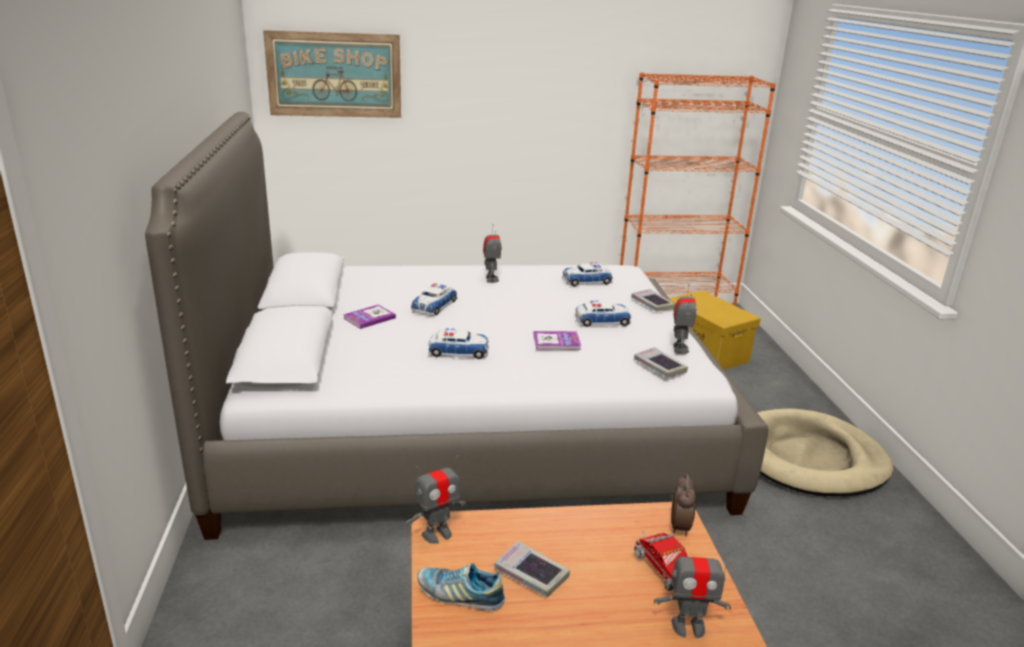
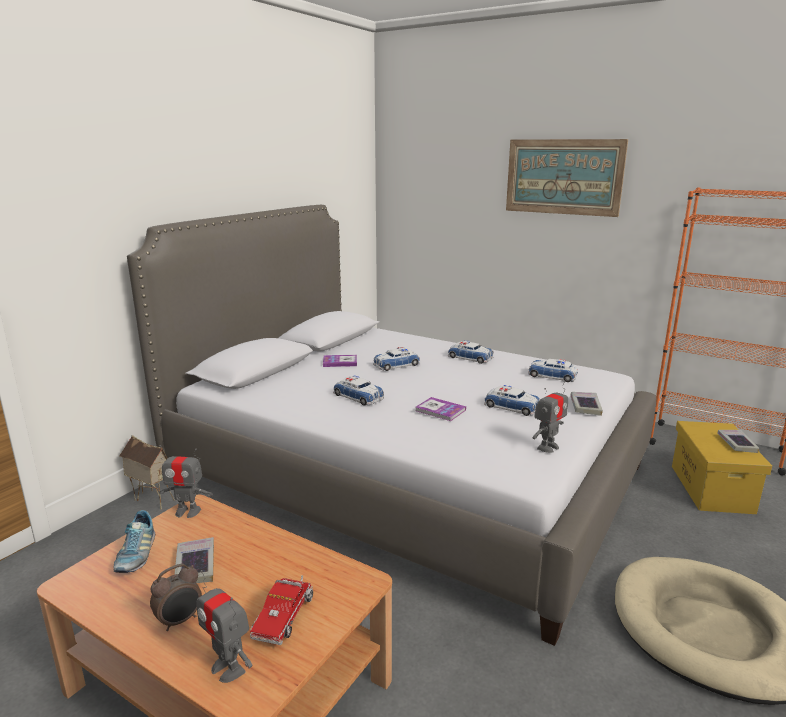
camera: 40 degrees right, 5 degrees down
(217, 570) = (151, 500): none -> toy house
(334, 75) = (428, 187): picture -> picture (563, 177)
(460, 595) = (136, 554): shoe -> shoe turned 150 degrees counterclockwise
(491, 279) = (470, 357): toy robot -> toy car
(659, 366) = (498, 453): book -> book (736, 444)
(680, 527) = (351, 592): alarm clock -> alarm clock (180, 621)

